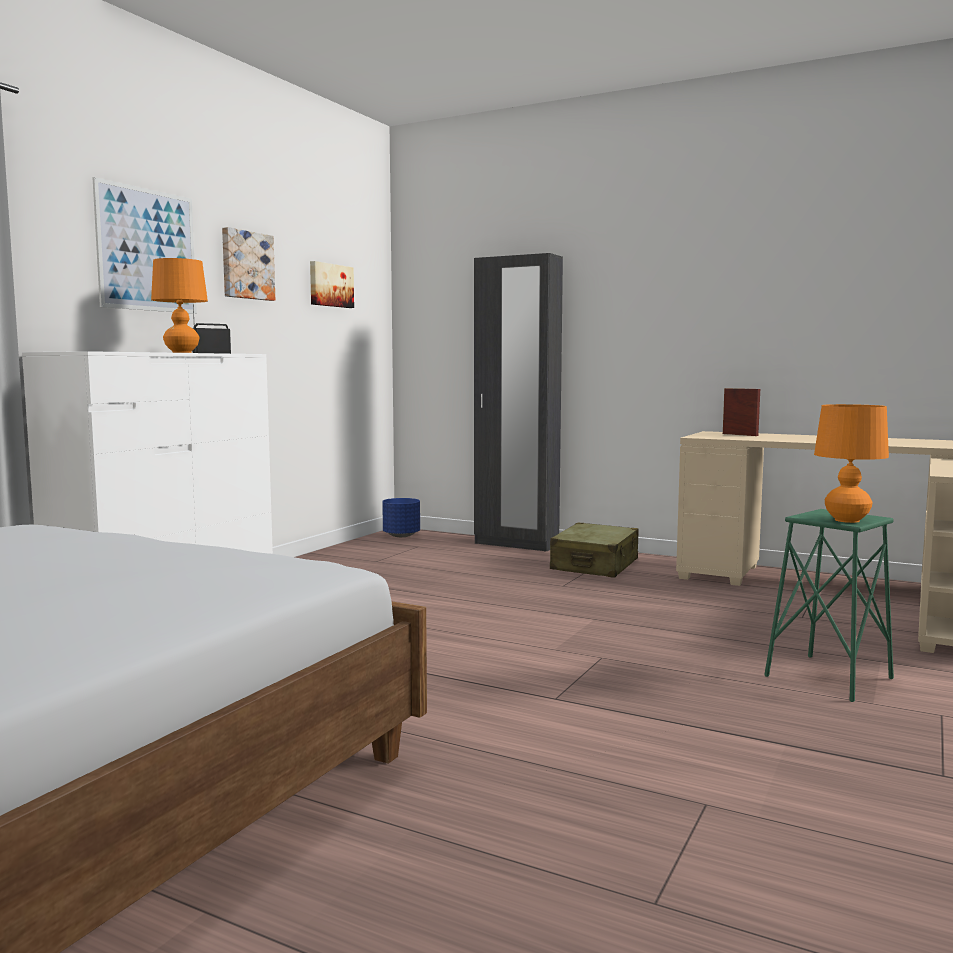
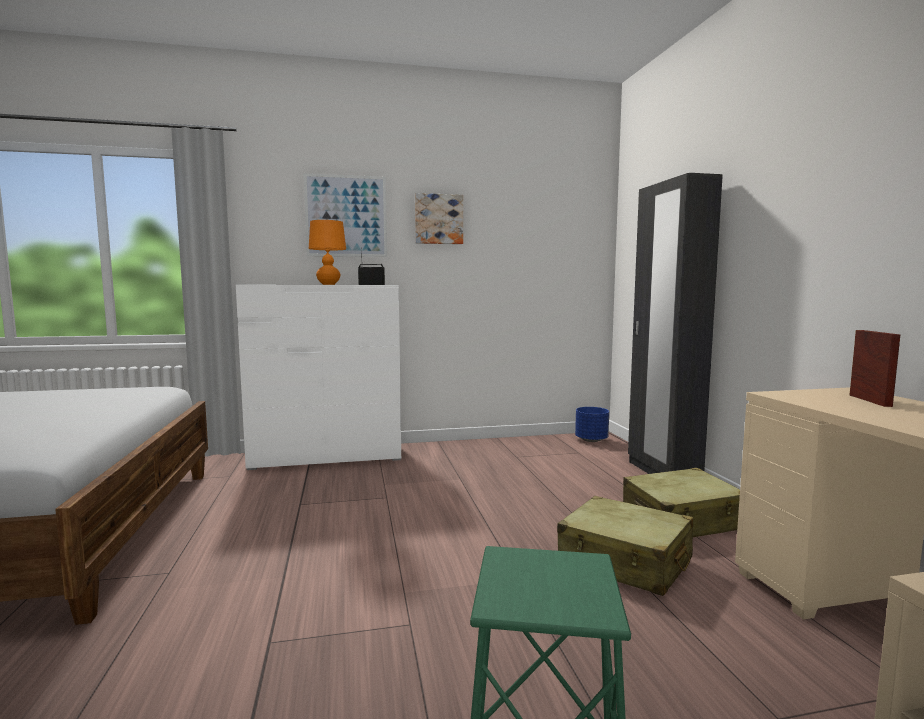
camera: 50 degrees right, 0 degrees up
(330, 285) = (533, 228): picture -> none
(621, 592) = (625, 562): none -> beige suitcase
(846, 520) = (521, 593): orange table lamp -> none

